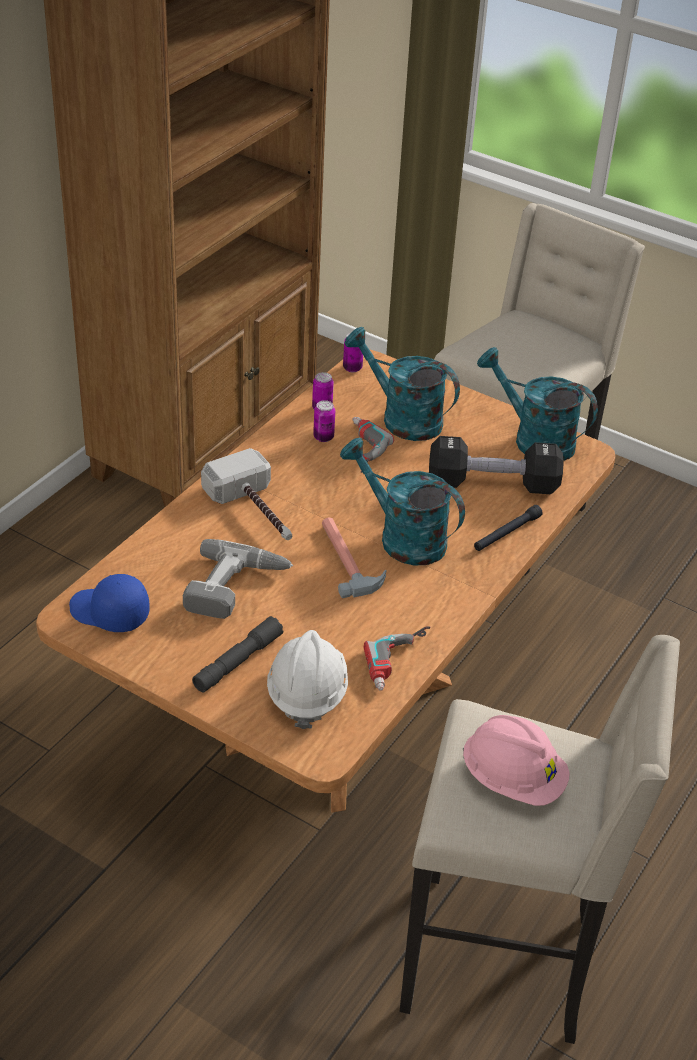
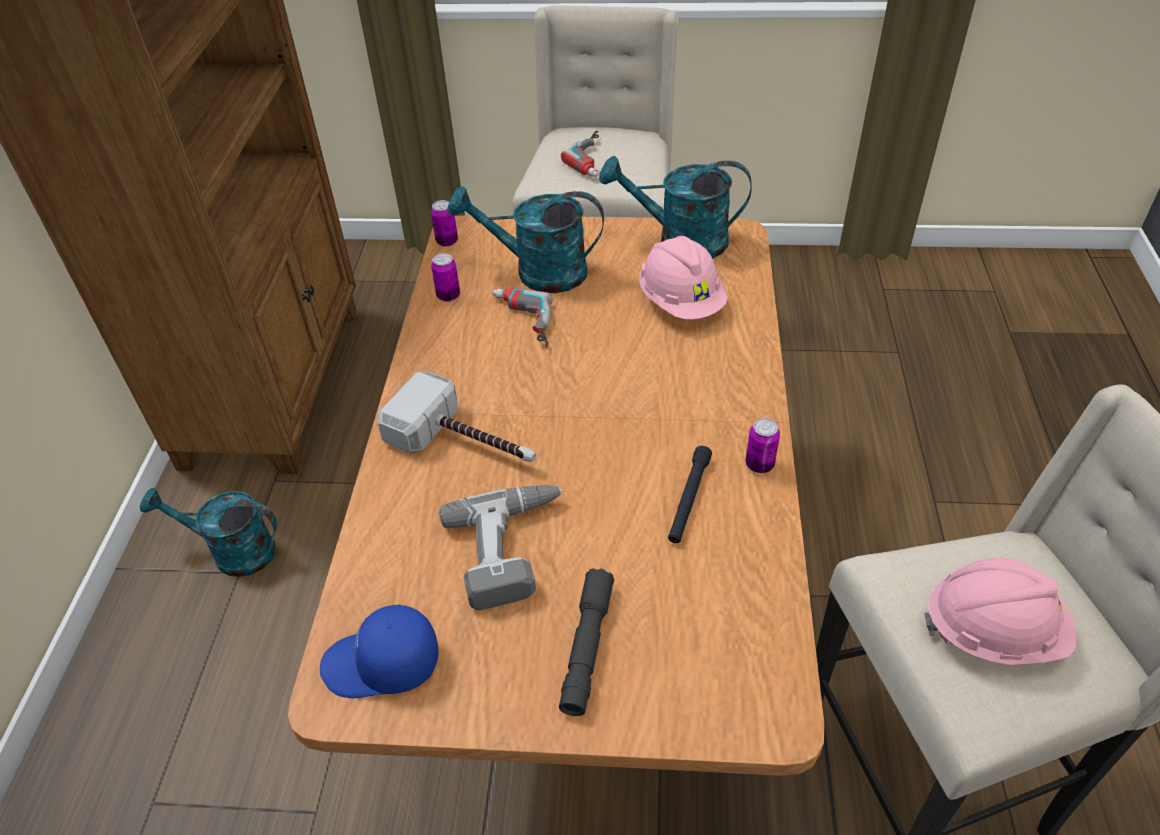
camera: 25 degrees left, 5 degrees up
(307, 693) = (697, 646): white hard hat -> none
(323, 437) = (473, 326): can -> can (759, 464)
(348, 559) = (608, 451): hammer -> none
(402, 537) = (643, 400): turquoise watering can -> turquoise watering can (232, 551)
(402, 663) = (765, 548): power drill -> power drill (595, 159)
(492, 484) = (681, 302): black dumbbell -> pink hard hat
(506, 533) = (739, 347): black flashlight -> black flashlight (689, 499)

